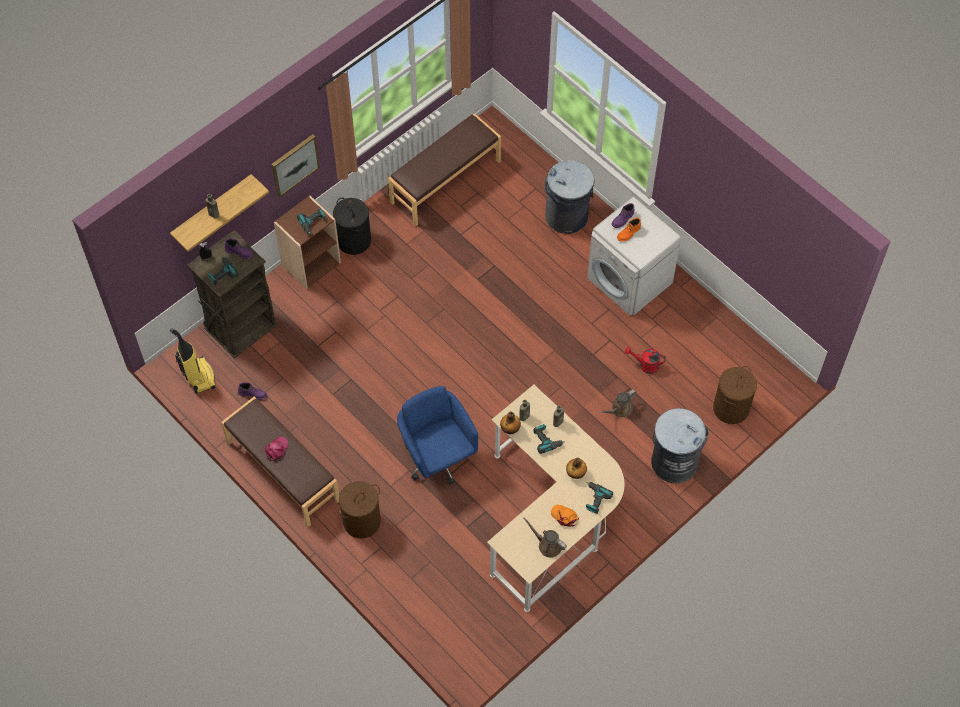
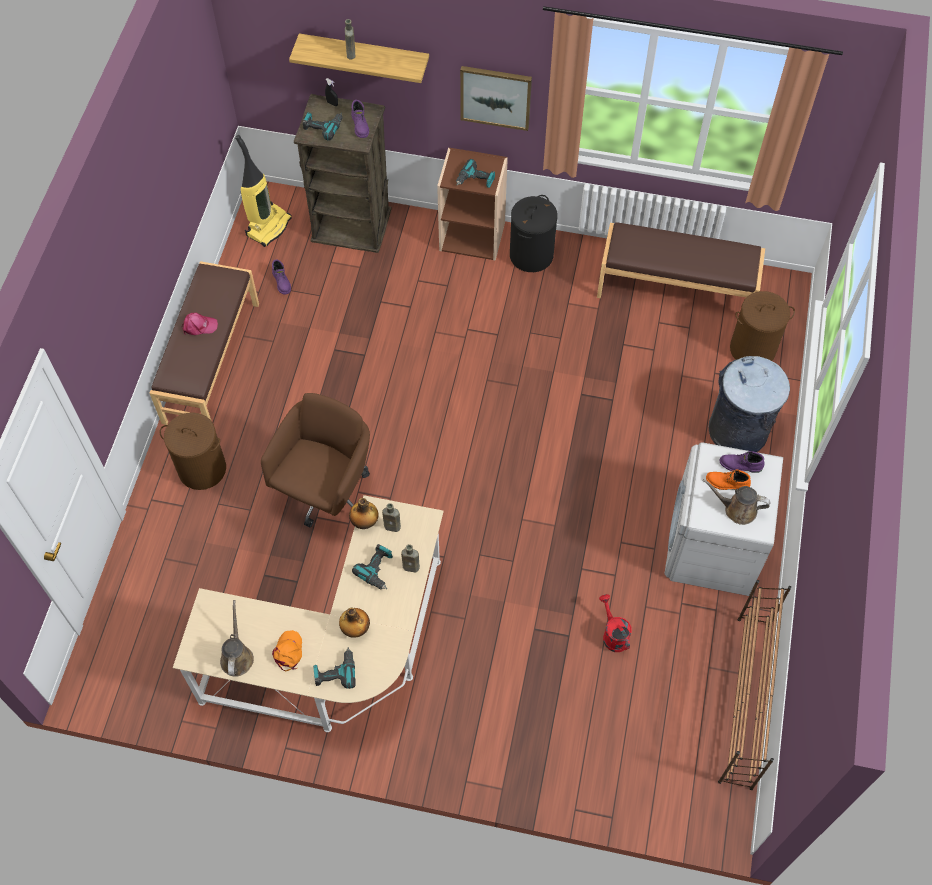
camera: 55 degrees right, 0 degrees up
(438, 460) = (326, 495): blue office chair -> brown office chair
(620, 409) = (531, 642): brown watering can -> brown watering can (737, 509)
(674, 462) = (507, 748): grey trash can -> none
(731, 408) = (631, 770): brown laundry basket -> brown laundry basket (752, 349)
(732, 328) = (744, 702): none -> brown shoe rack

